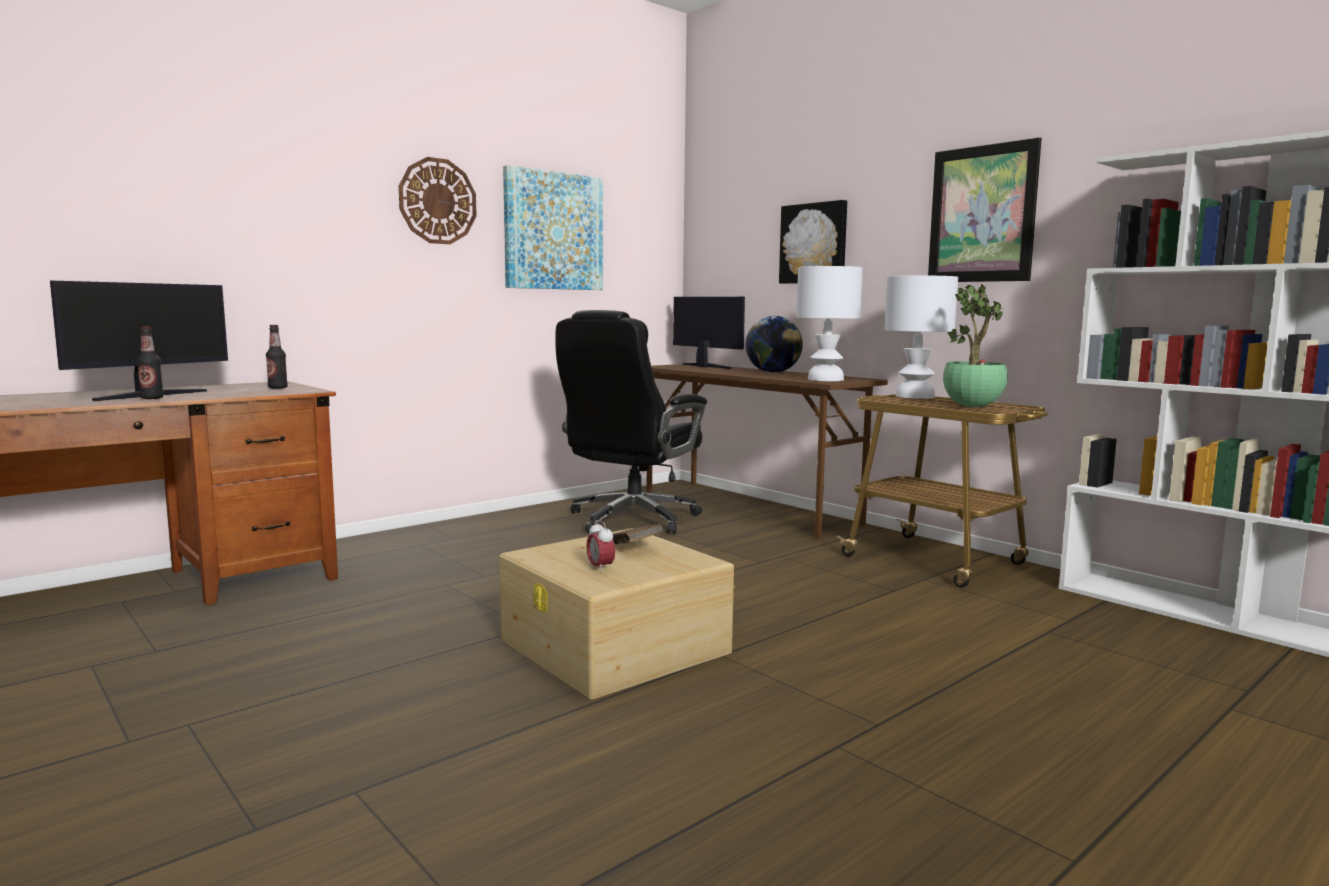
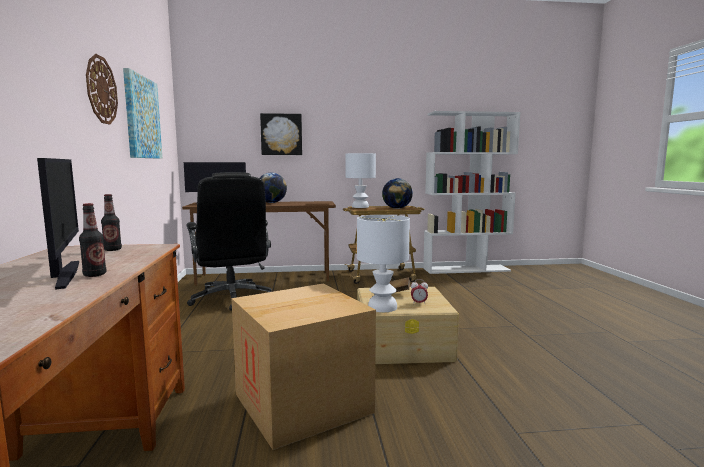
camera: 55 degrees left, 0 degrees up
(348, 635) = (302, 403): none -> cardboard box
(825, 379) = (316, 203): white table lamp -> white table lamp (381, 307)
(973, 407) = (397, 208): potted plant -> globe
(982, 214) = (372, 127): picture -> none

